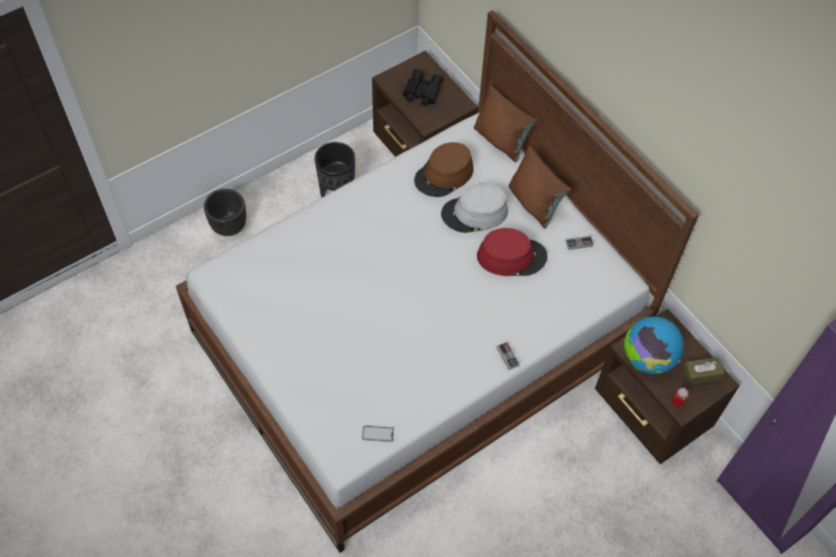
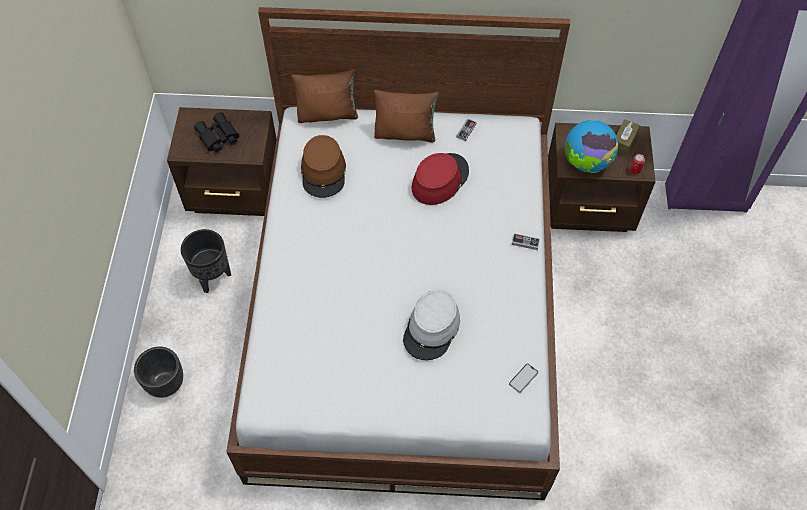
camera: 50 degrees left, 0 degrees up
(474, 213) = (378, 176): grey hat -> grey hat (432, 329)

